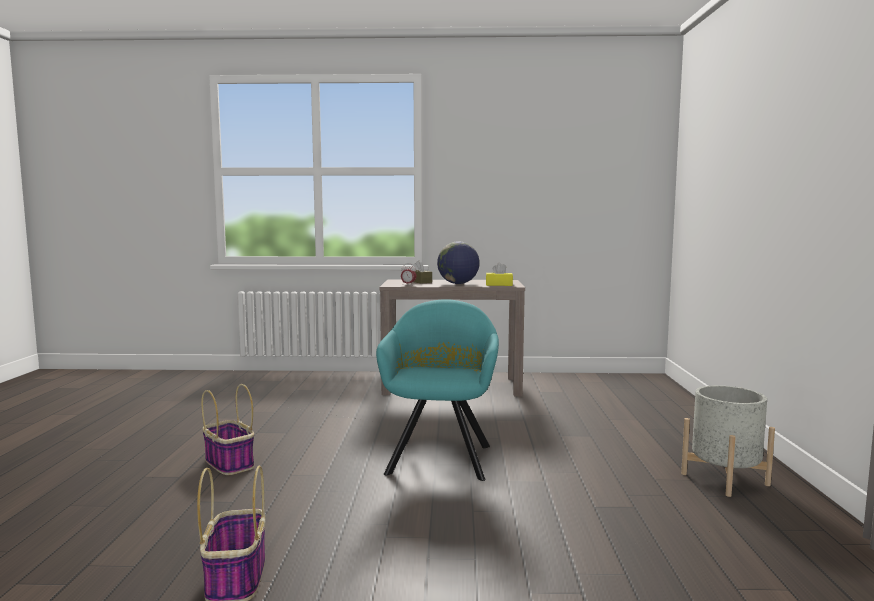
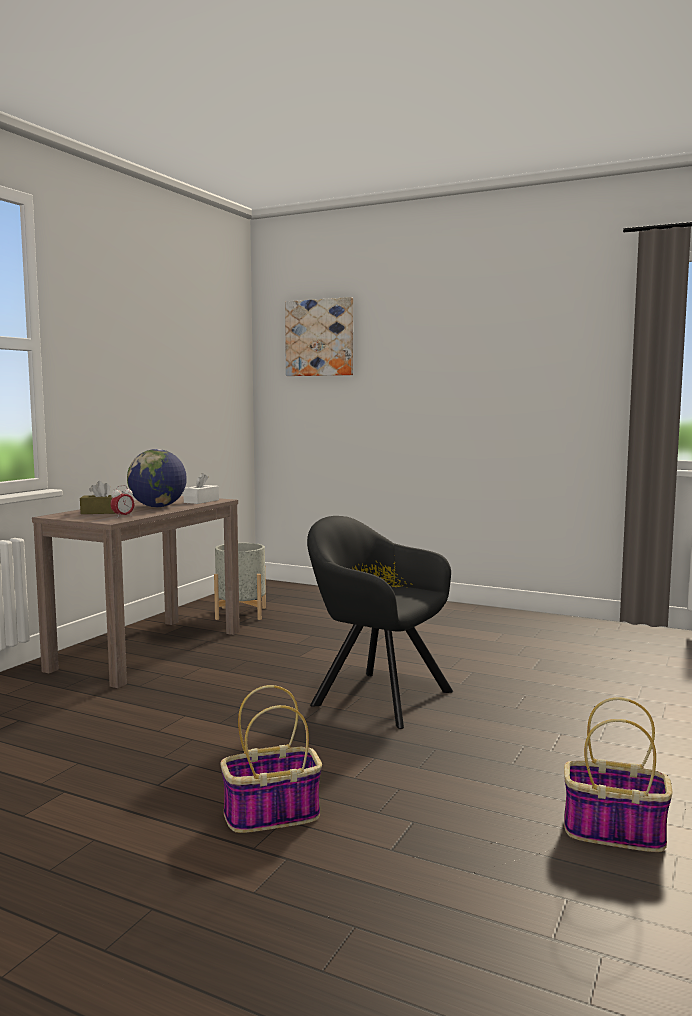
camera: 65 degrees left, 0 degrees up
(441, 456) = (375, 696): turquoise armchair -> black armchair
(499, 285) = (201, 501): yellow tissue box -> white tissue box
(704, 142) = (320, 338): none -> picture
(724, 479) = (509, 625): grey planter -> grey planter (241, 613)

